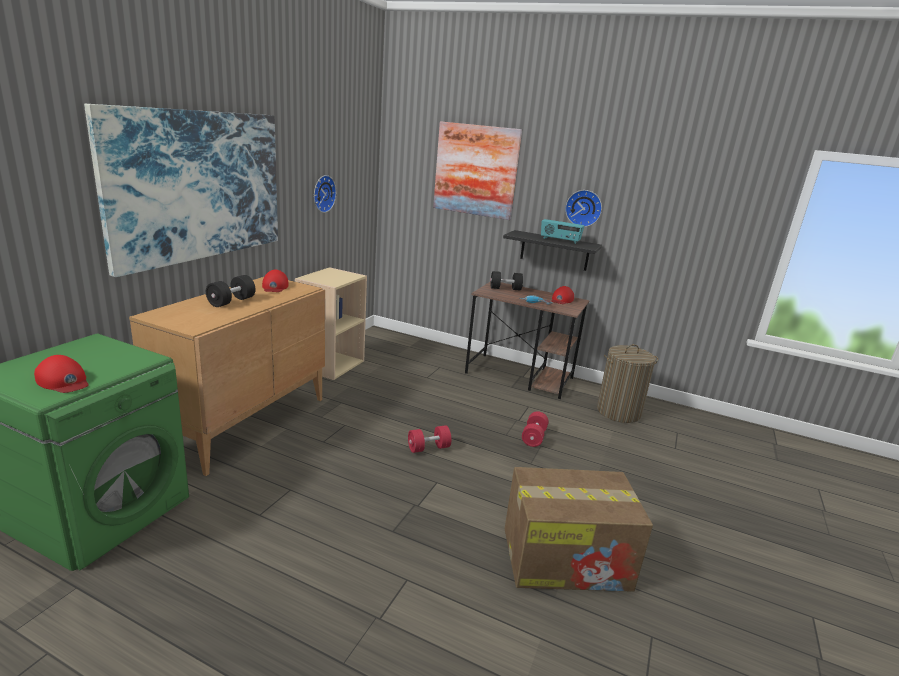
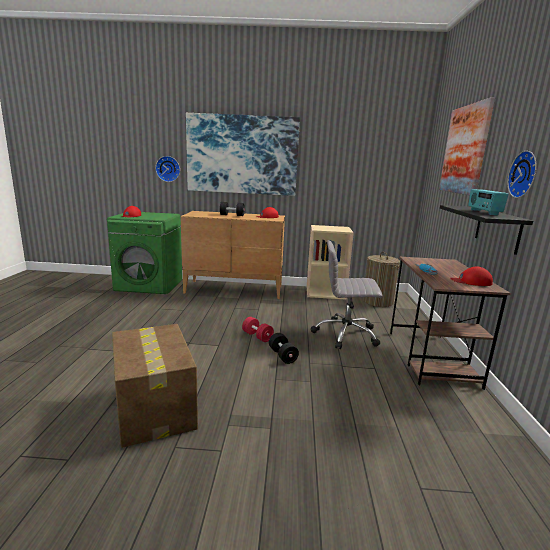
camera: 70 degrees right, 5 degrees down
(322, 193) = (348, 172): wall clock -> wall clock (168, 169)
(455, 395) = (345, 334): none -> grey office chair
(505, 289) = (442, 263): black dumbbell -> black dumbbell (282, 356)
(533, 437) = (320, 376): red dumbbell -> none
(618, 412) = (452, 430): laundry basket -> laundry basket (378, 301)

